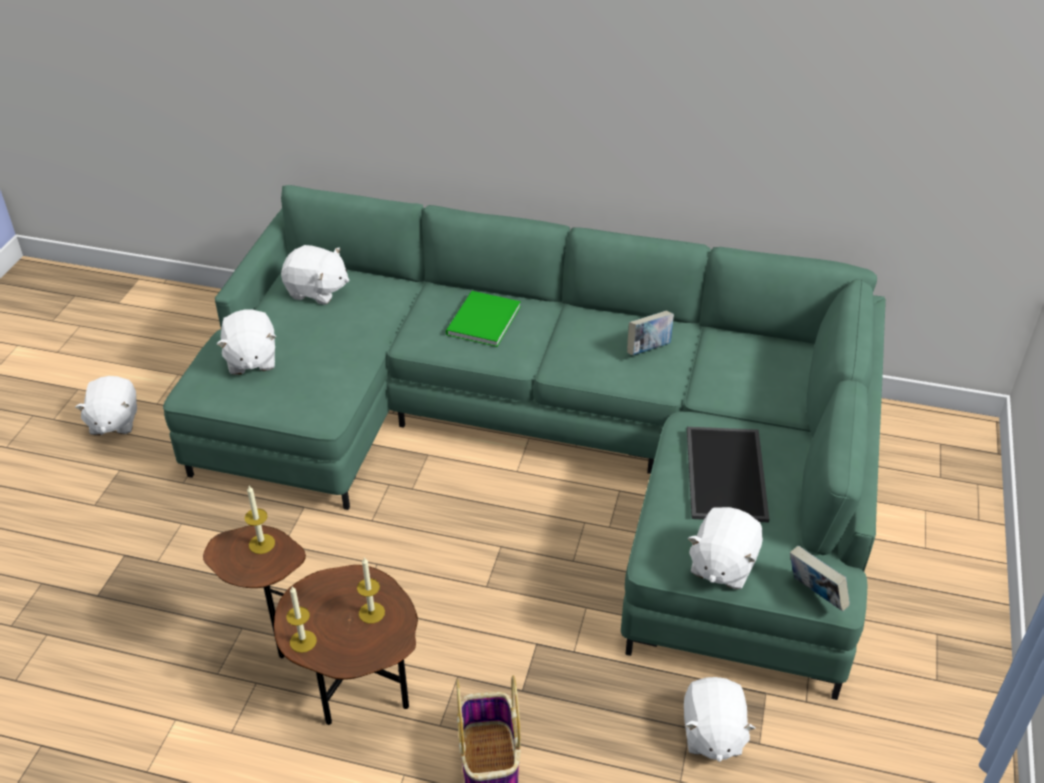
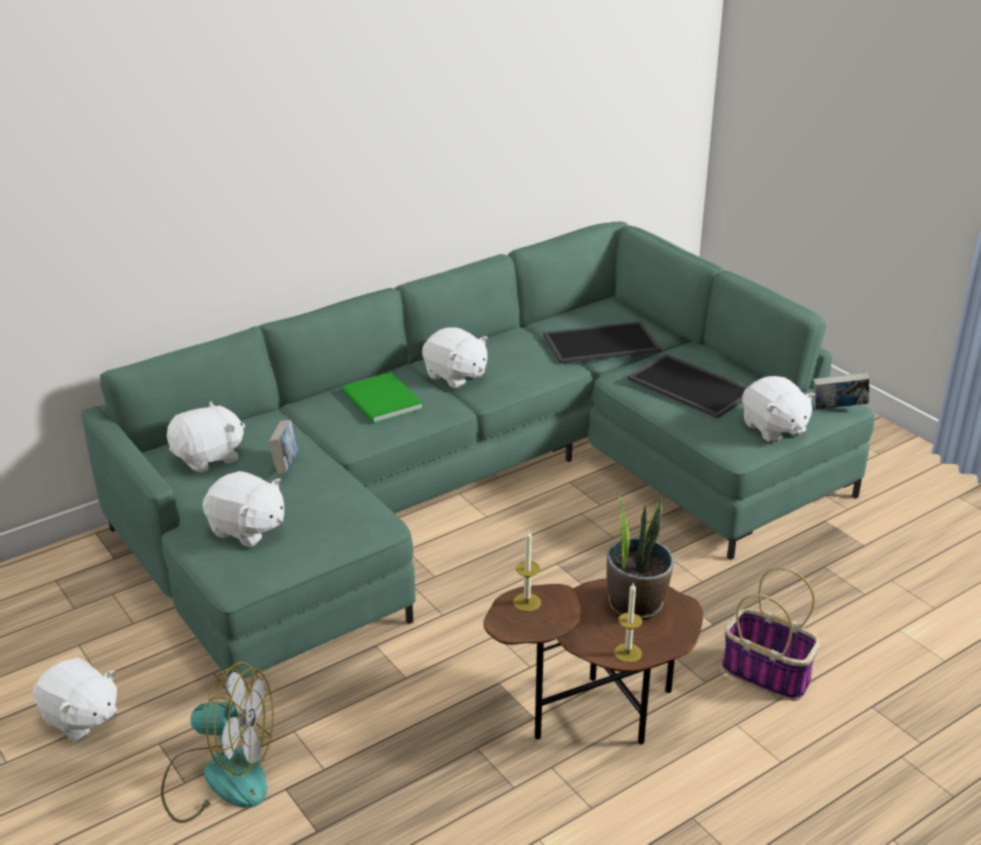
camera: 50 degrees left, 10 degrees down
(111, 517) = (219, 777): none -> fan
(371, 613) = (635, 604): candle -> potted plant
(648, 349) = (522, 353): book -> book (285, 465)
(712, 734) = (838, 560): white plush toy -> white plush toy (455, 376)
(730, 382) = (602, 342): none -> tray

